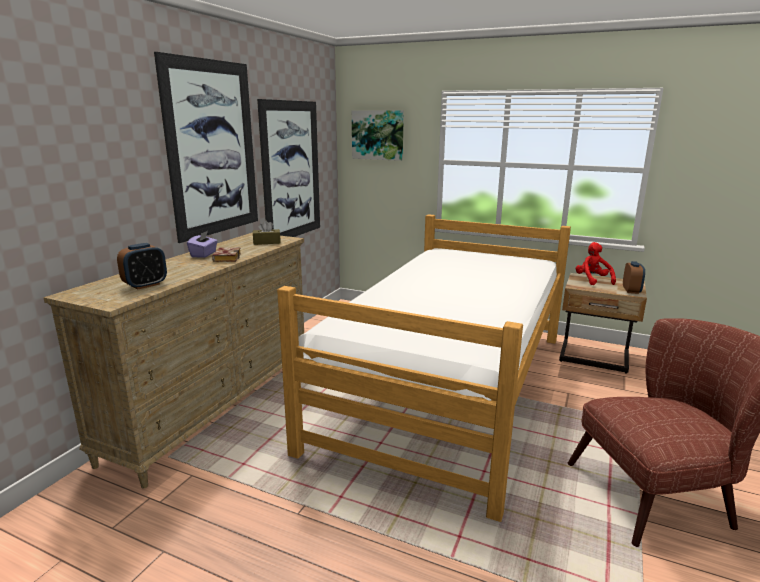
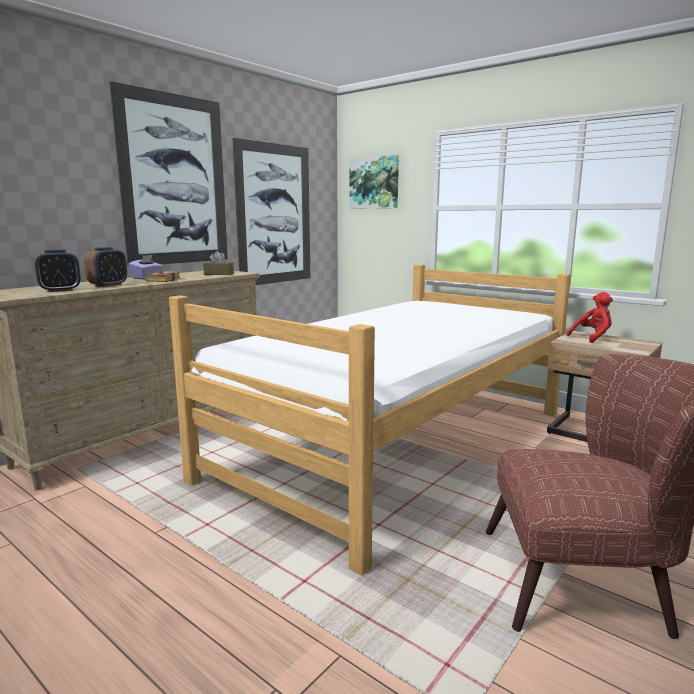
camera: 15 degrees right, 5 degrees down
(592, 280) = (592, 338): red plush toy -> red plush toy turned 60 degrees clockwise
(631, 291) = (634, 348): alarm clock -> alarm clock (108, 285)

